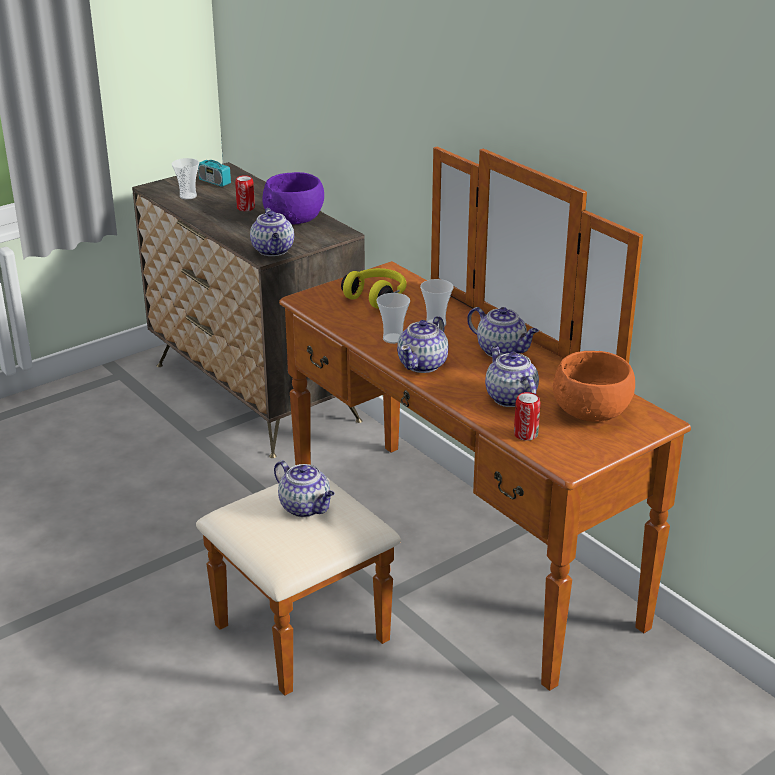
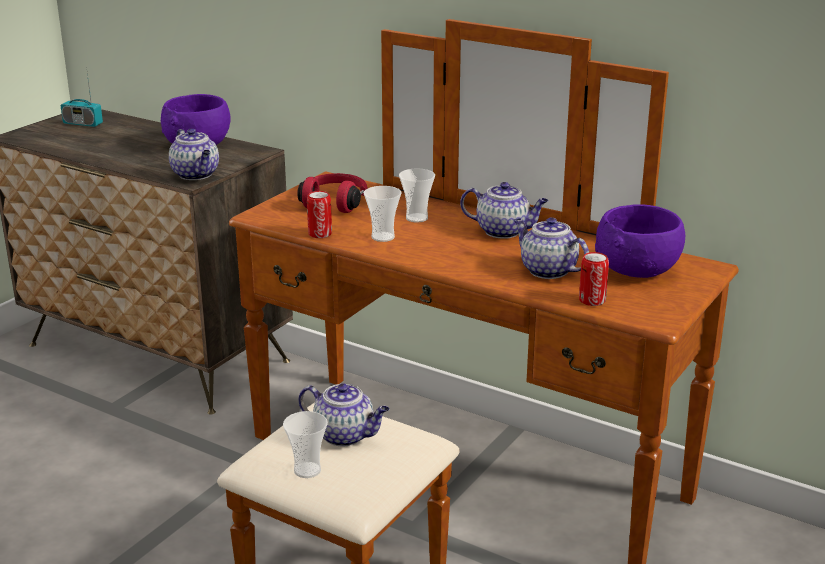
camera: 20 degrees left, 5 degrees down
(188, 196) = (61, 139): cup -> cup (307, 470)
(245, 208) = (135, 142): can -> can (320, 234)
(377, 297) = (335, 203): yellow headphones -> red headphones
(423, 364) = (434, 255): teapot -> none
(591, 412) = (637, 270): orange bowl -> purple bowl

